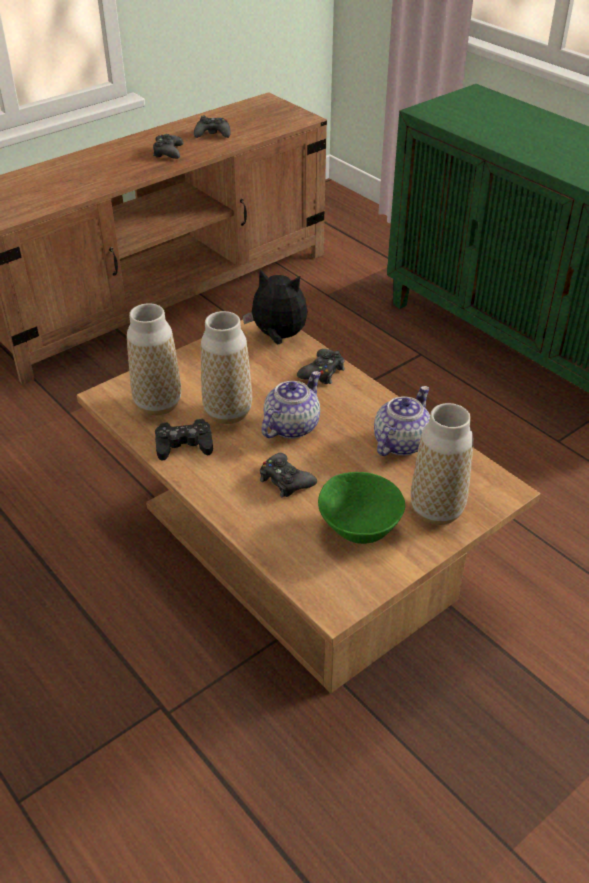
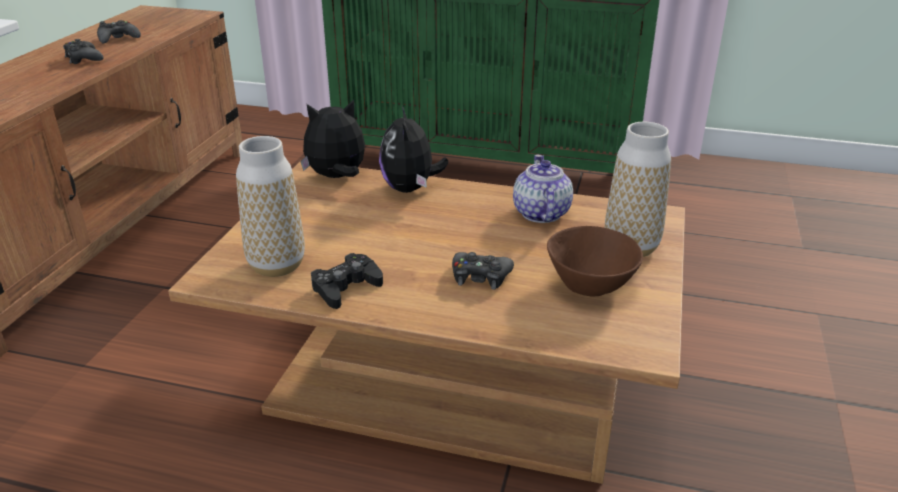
camera: 35 degrees left, 10 degrees down
(228, 413) = (359, 247): vase -> none
(291, 426) = (432, 235): teapot -> none
(322, 372) = (410, 189): black game controller -> plush toy
(357, 531) = (590, 287): green bowl -> brown bowl

